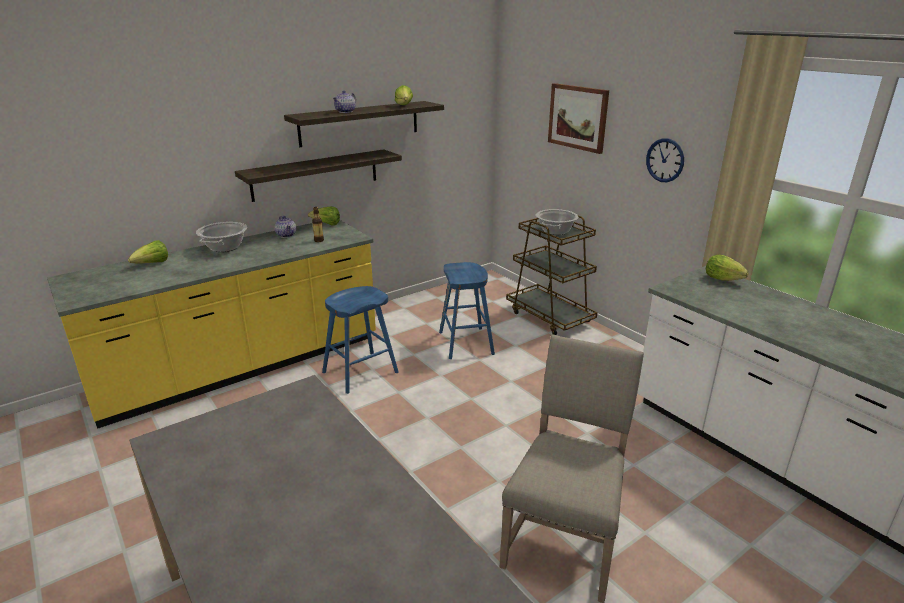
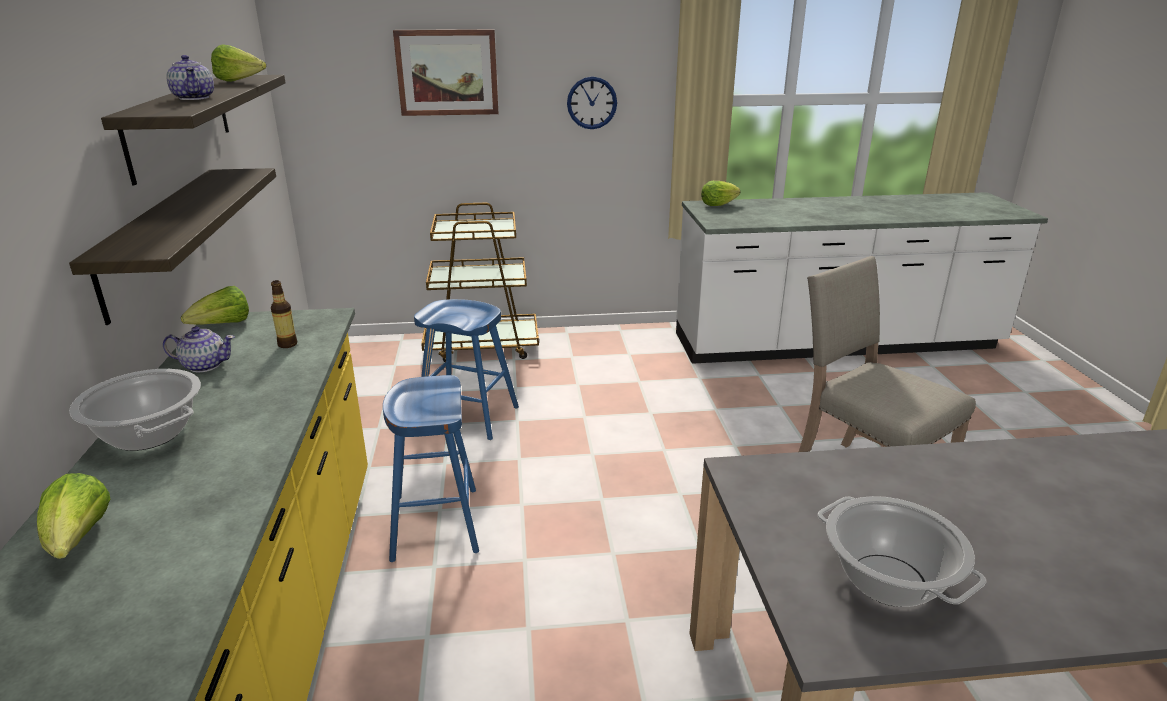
camera: 60 degrees left, 0 degrees up
(555, 231) = (475, 229): cooking pot -> cooking pot (889, 581)

